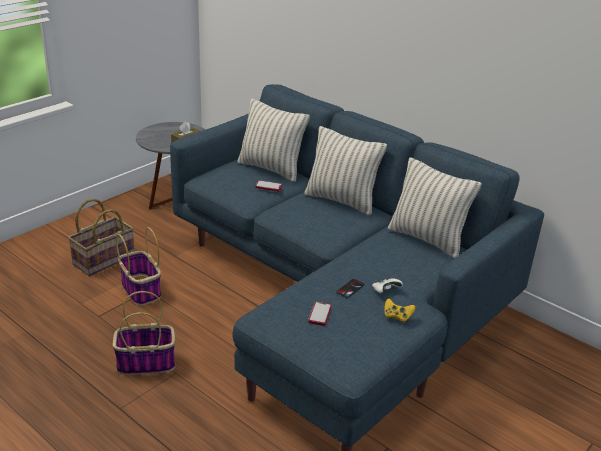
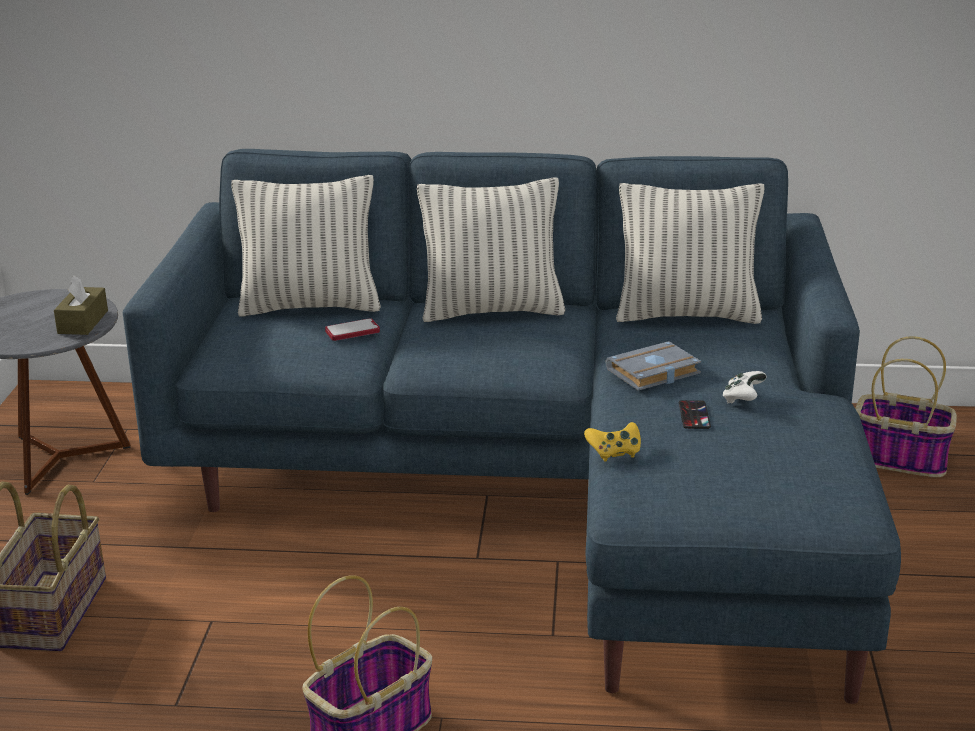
camera: 35 degrees left, 5 degrees down
(141, 290) = (200, 627): basket -> basket (901, 459)
(320, 314) = (710, 465): phone -> none
(363, 260) = (653, 373): none -> grey book
(397, 316) = (806, 423): yellow game controller -> yellow game controller (614, 453)

